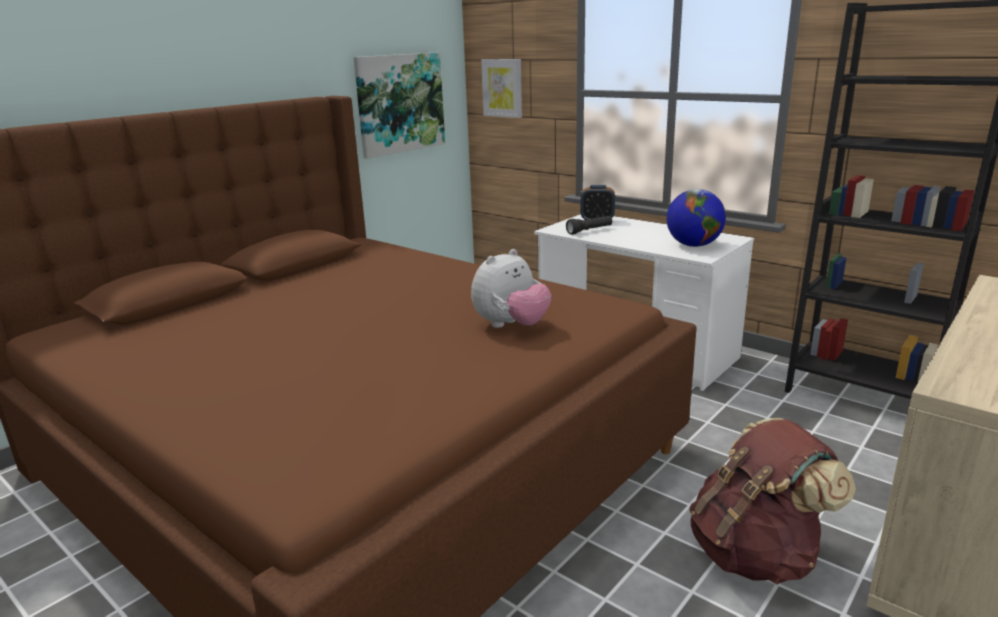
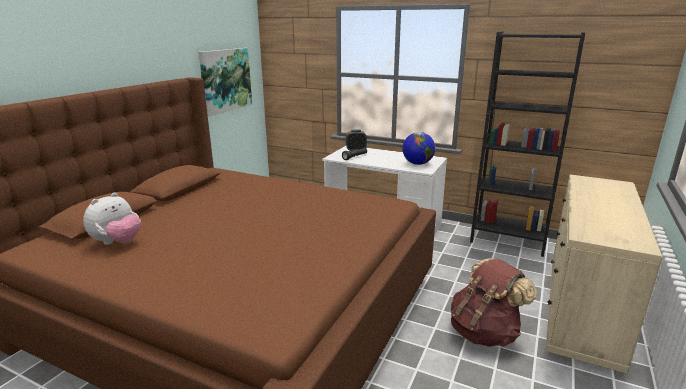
camera: 15 degrees left, 0 degrees up
(502, 88) = (287, 70): picture -> none
(511, 326) = (341, 219): plush toy -> plush toy (117, 242)

